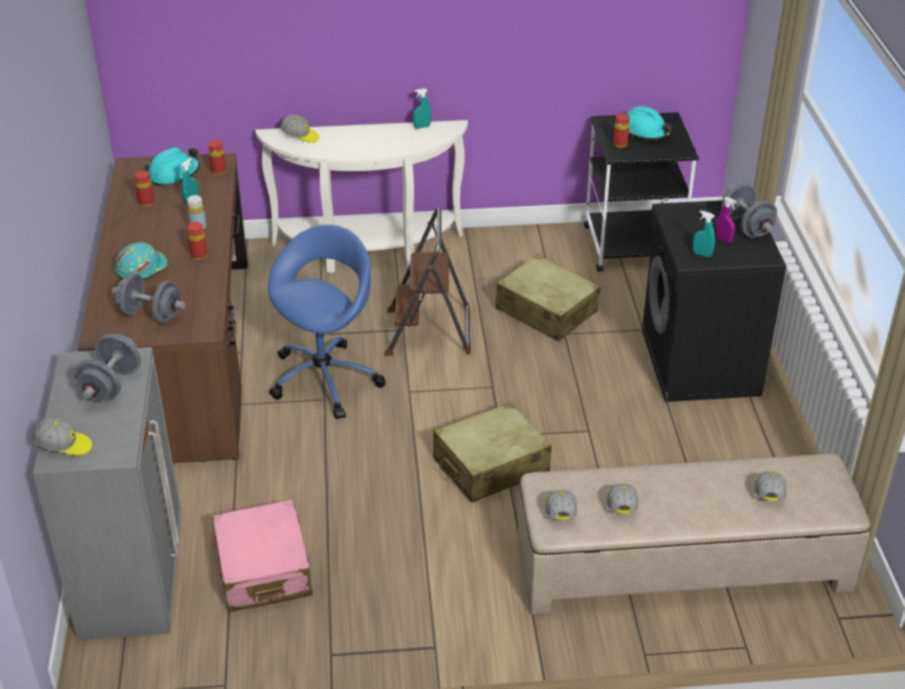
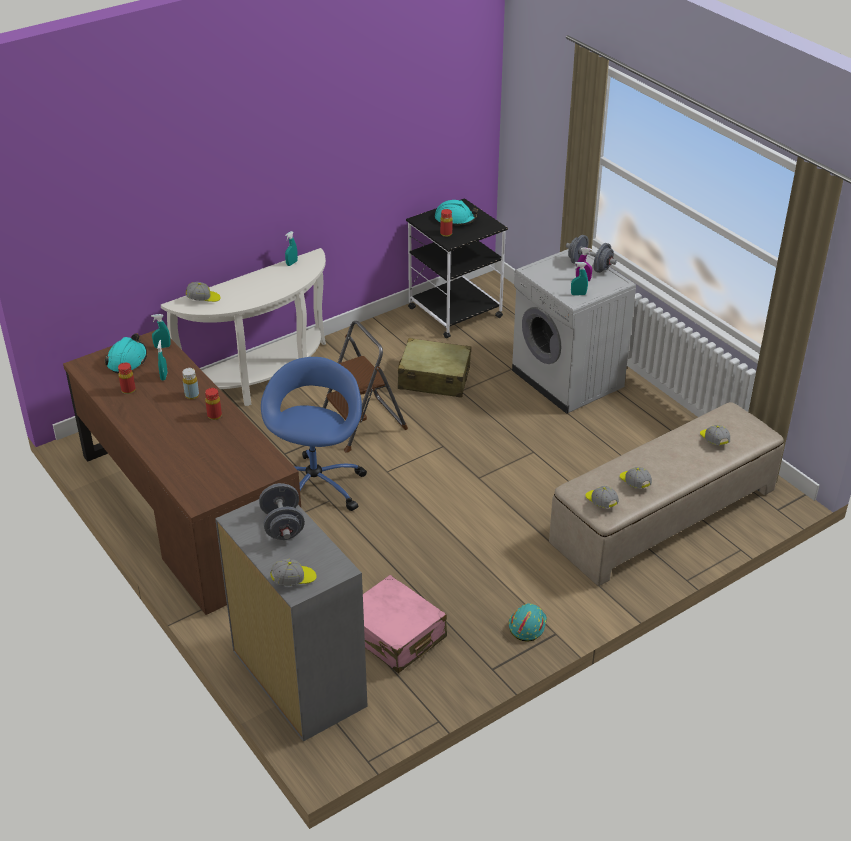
camera: 30 degrees left, 0 degrees up
(141, 268) = (178, 441): turquoise hard hat -> turquoise hard hat (527, 625)
(151, 314) = (223, 472): grey dumbbell -> none
(218, 171) = (162, 347): red bottle -> turquoise spray bottle
(490, 466) = (489, 501): beige suitcase -> none
(696, 364) = (565, 380): black washing machine -> white washing machine

